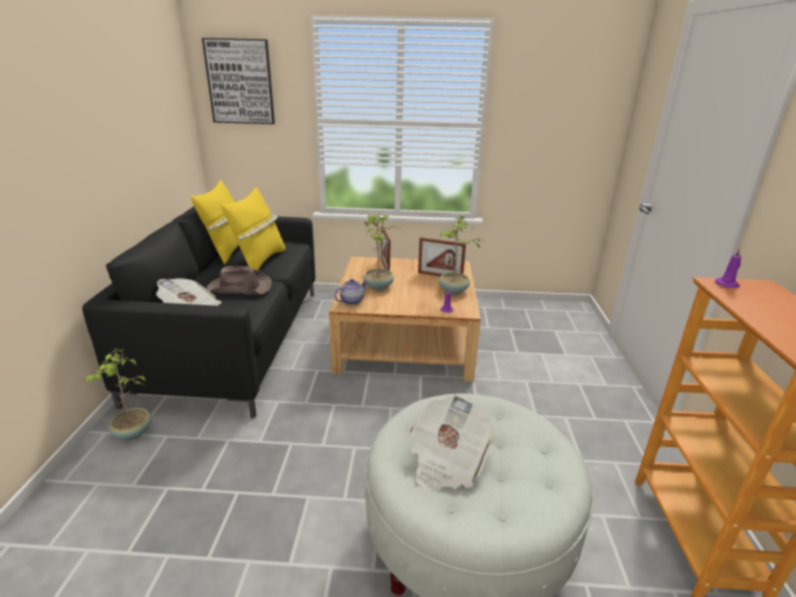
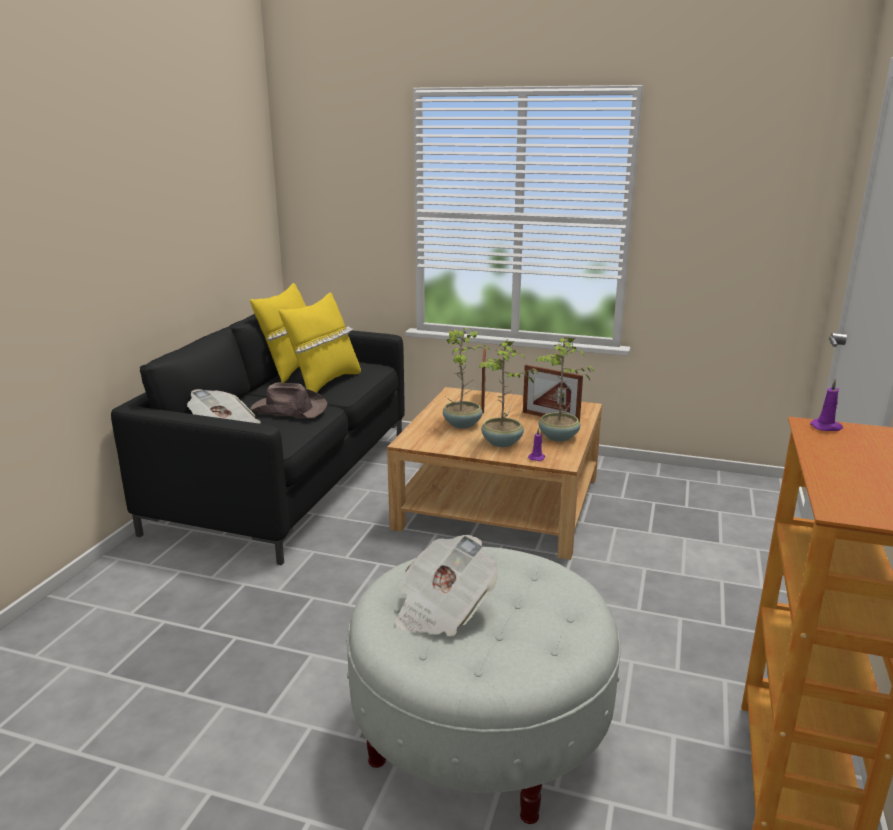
camera: 15 degrees right, 5 degrees down
(133, 433) = (146, 563): potted plant -> potted plant (502, 443)
(240, 82) = (329, 167): picture -> none
(352, 301) = (421, 437): teapot -> none

